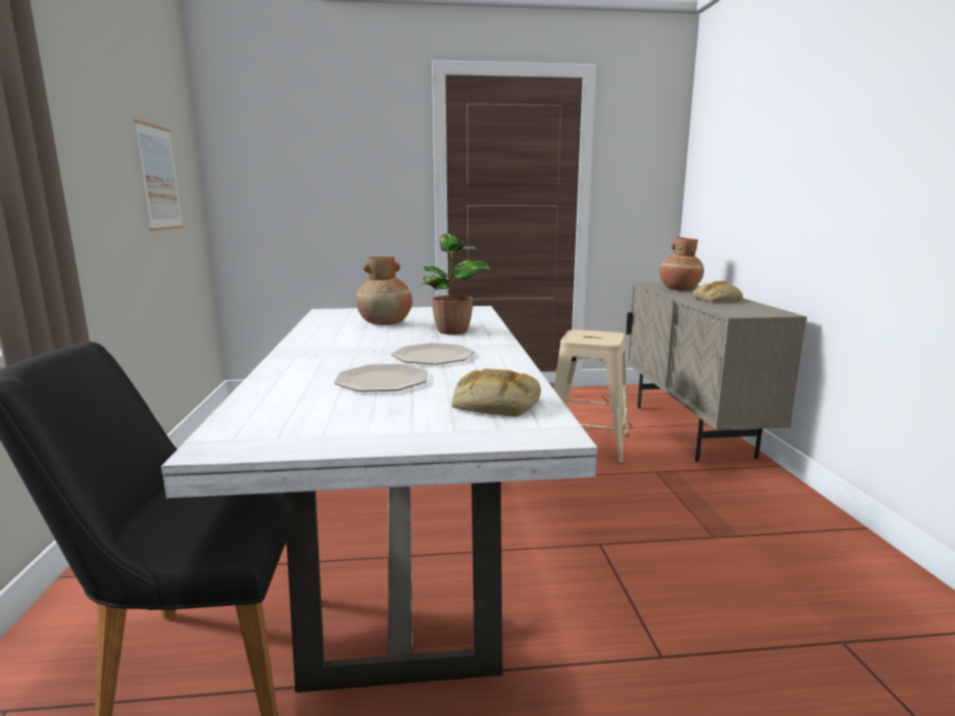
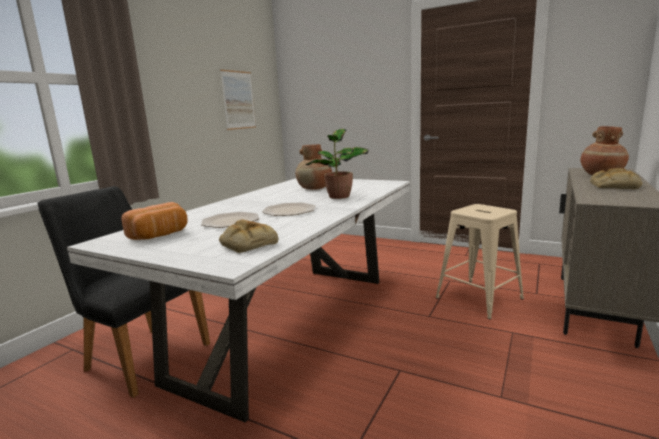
camera: 35 degrees right, 0 degrees up
(317, 416) = (160, 235): none -> bread

